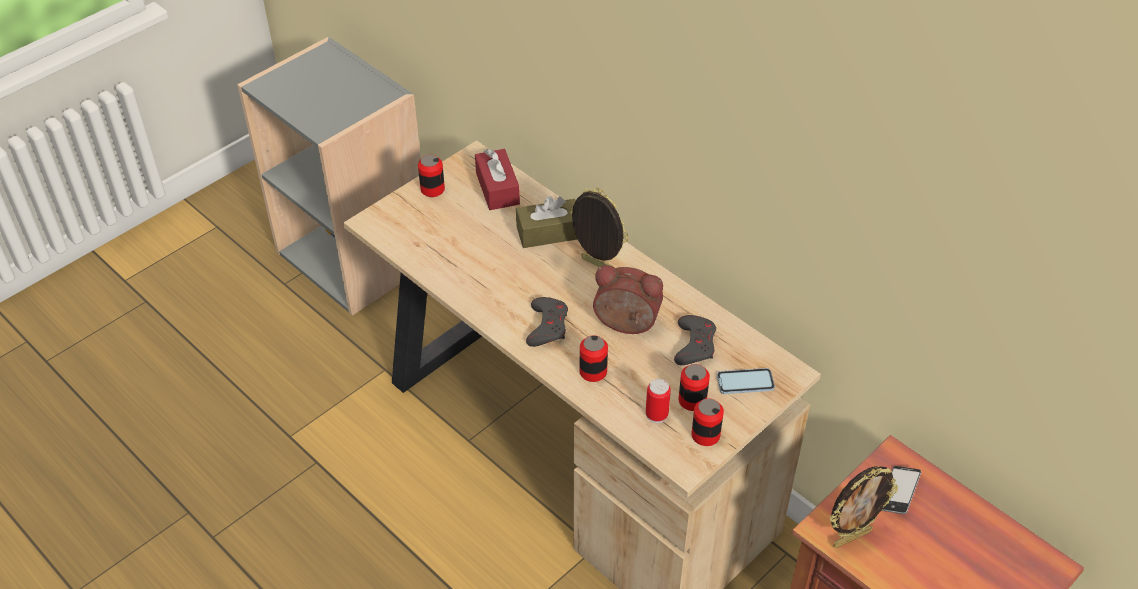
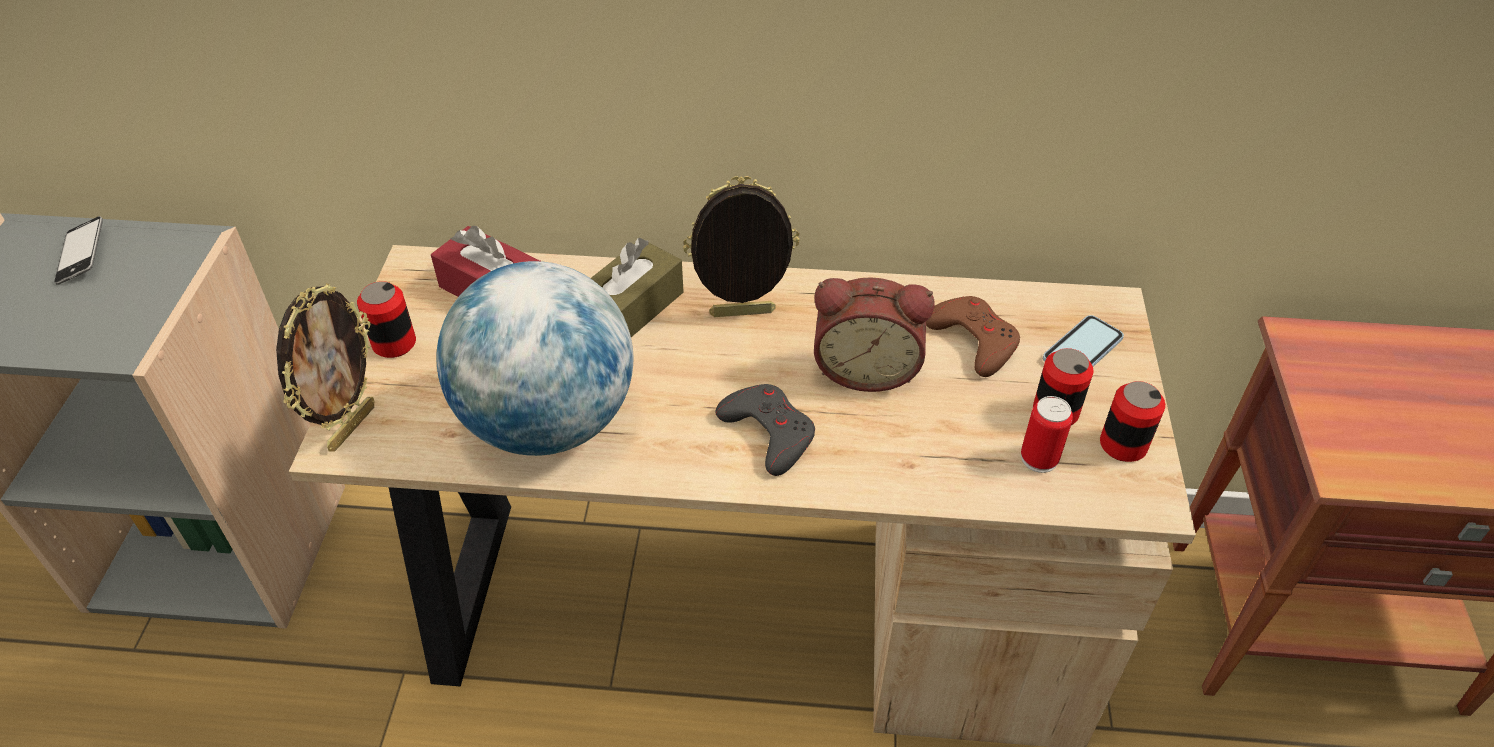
camera: 40 degrees left, 0 degrees up
(460, 263) = (548, 422): none -> globe
(593, 372) = (898, 455): can -> none
(626, 325) = (866, 368): alarm clock -> alarm clock turned 150 degrees counterclockwise
(694, 344) = (973, 340): grey game controller -> brown game controller
(851, 537) = (1382, 460): picture frame -> picture frame (351, 427)
(898, 493) = (1353, 375): phone -> phone (82, 256)

